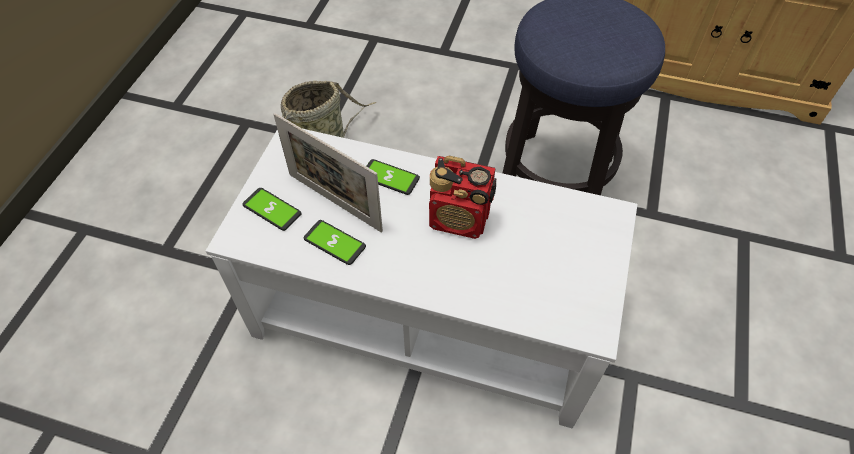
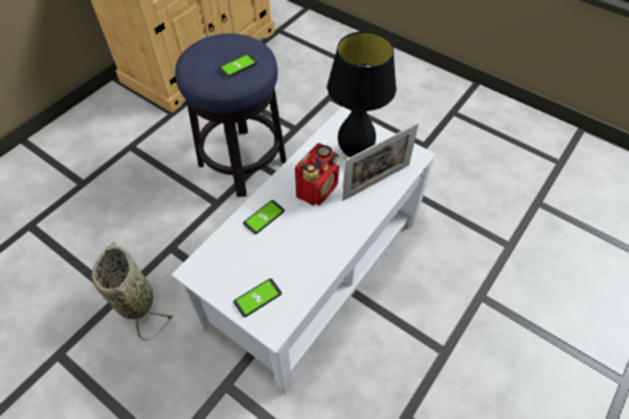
camera: 70 degrees left, 0 degrees up
(334, 202) = (270, 256): picture frame -> picture frame (376, 182)
(334, 243) = (305, 264): phone -> phone (238, 66)
(552, 245) = (355, 152): none -> black table lamp

